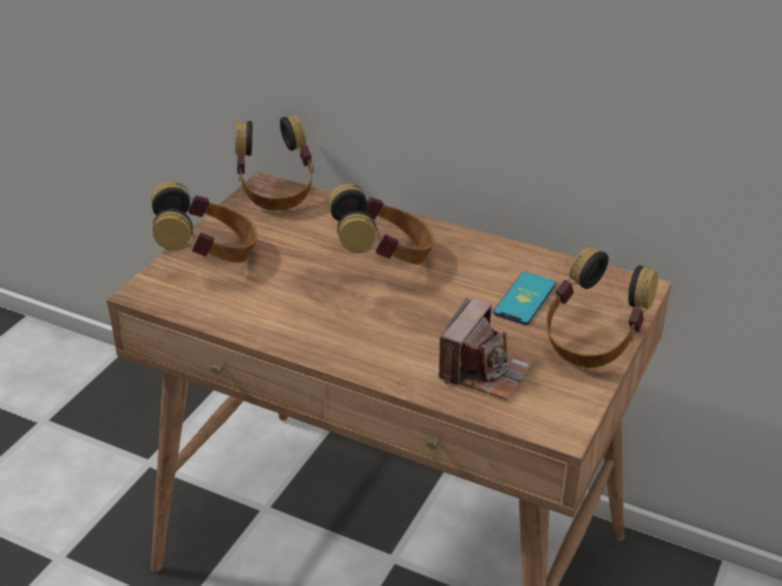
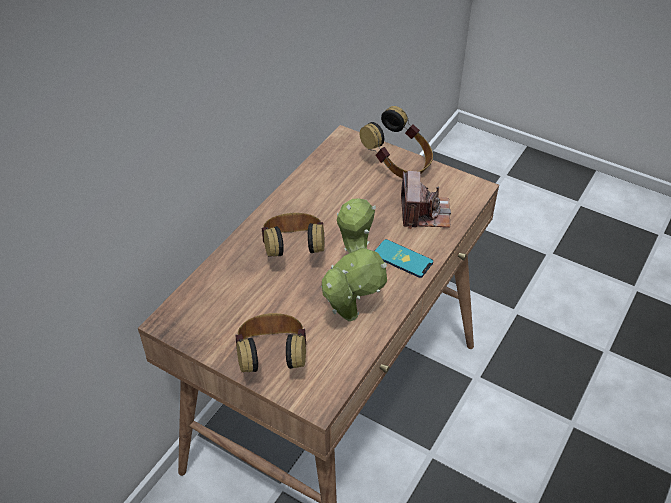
camera: 85 degrees left, 10 degrees up
(276, 192) = (180, 314): headphones -> none
(283, 308) = (350, 310): none -> potted plant
(484, 370) = (424, 213): camera -> camera turned 60 degrees clockwise
(524, 299) = (352, 187): phone -> phone (402, 259)

